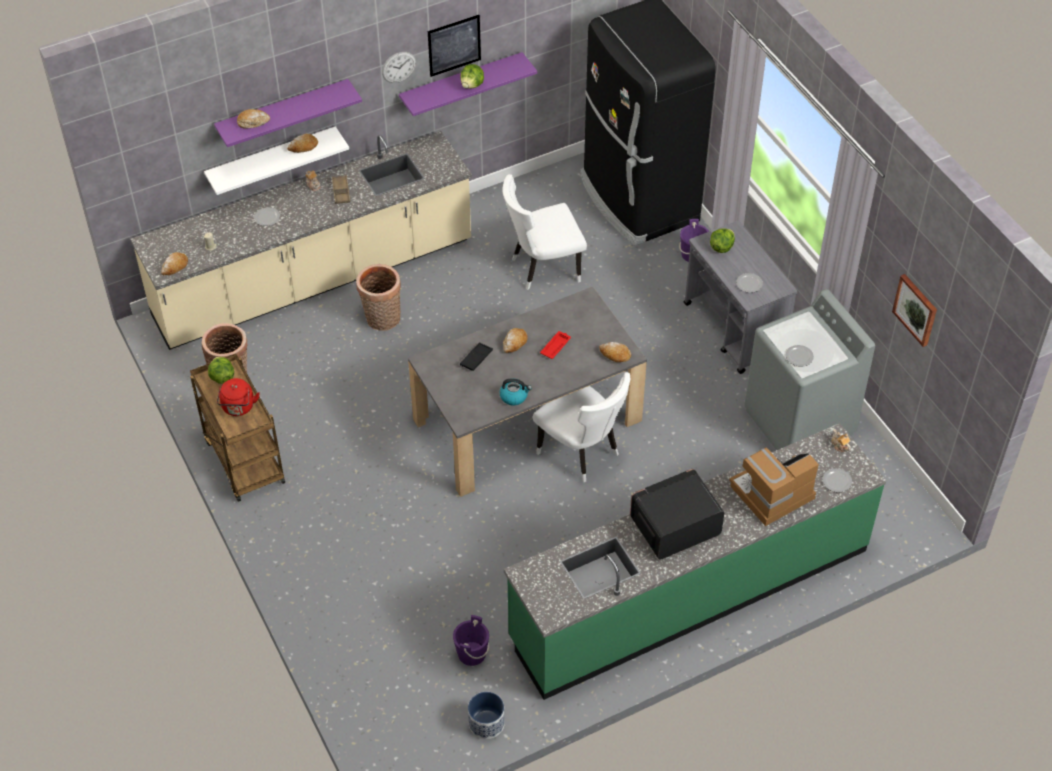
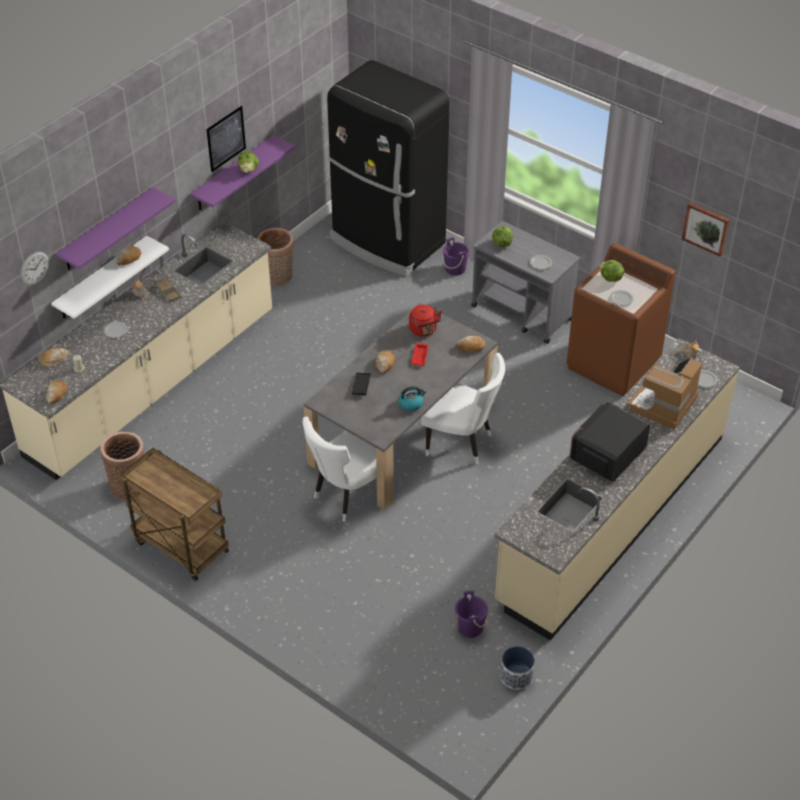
camera: 25 degrees left, 5 degrees down
(222, 377) = (150, 471): lettuce -> lettuce (610, 278)
(238, 408) = (180, 491): red kettle -> red kettle (424, 330)
(253, 122) = (91, 242): bread -> bread (54, 360)
(382, 320) = (232, 396): basket -> basket (278, 278)
(399, 67) = (188, 168): wall clock -> wall clock (34, 268)
(542, 268) = (342, 315): white chair -> white chair (346, 496)
(689, 593) = (612, 517): green counter -> beige counter
(799, 422) = (613, 364): grey washing machine -> brown washing machine

